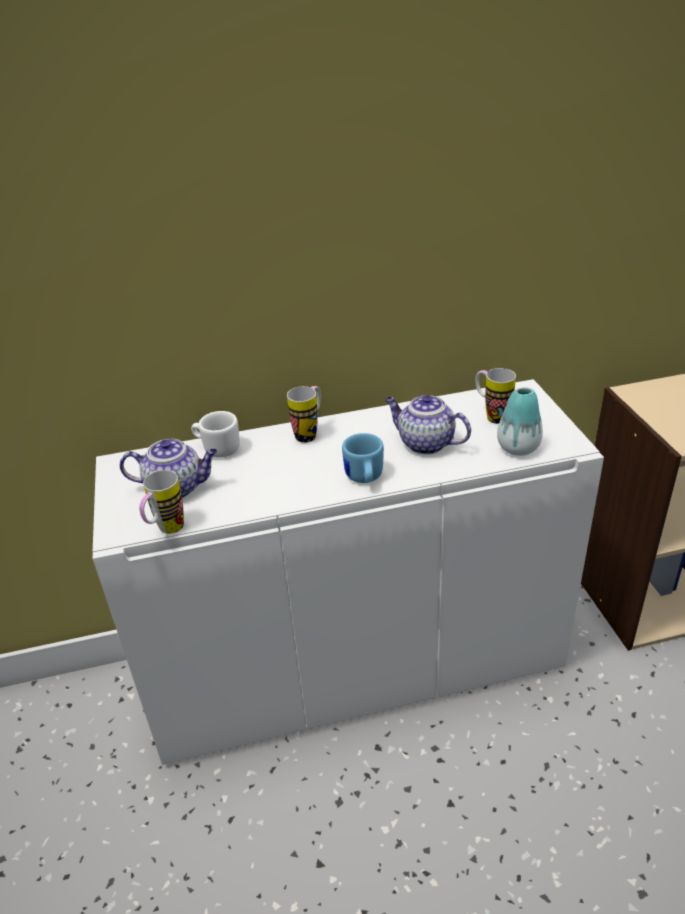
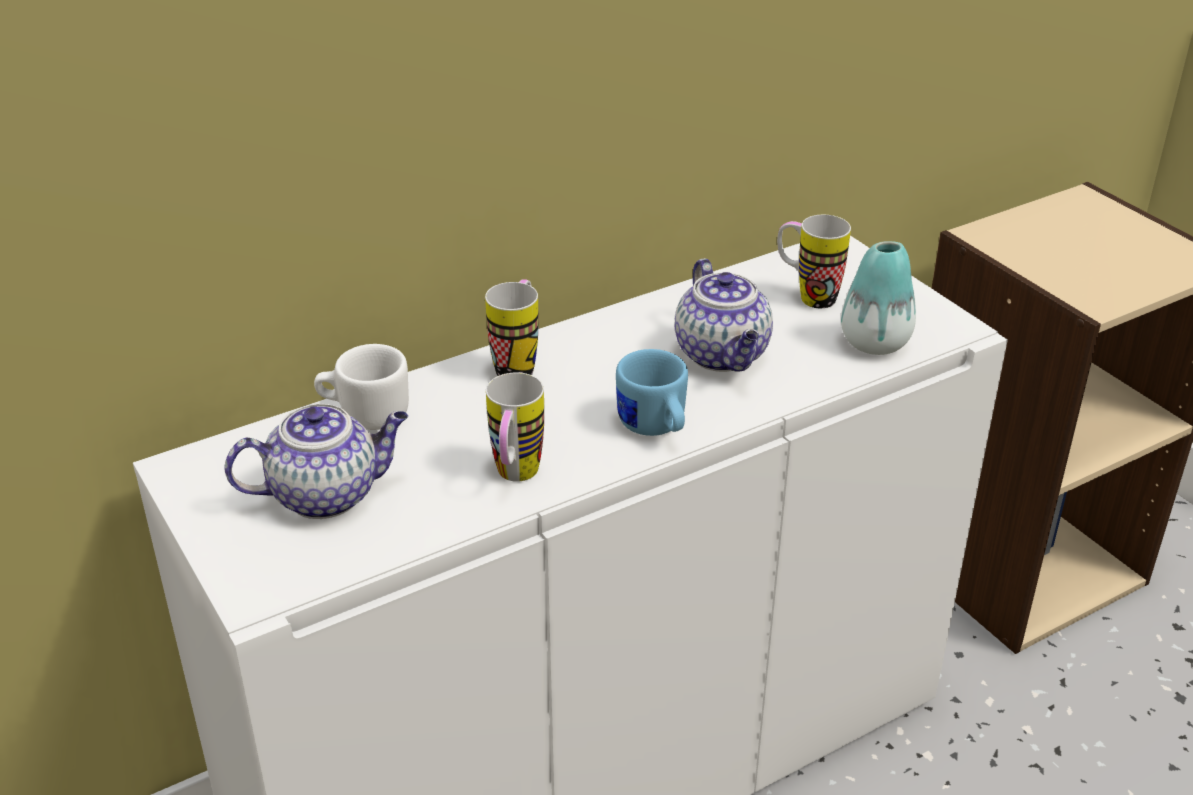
camera: 20 degrees left, 0 degrees up
(166, 531) = (351, 572): mug -> mug (515, 478)
(424, 443) = (723, 356): teapot -> teapot turned 120 degrees counterclockwise

